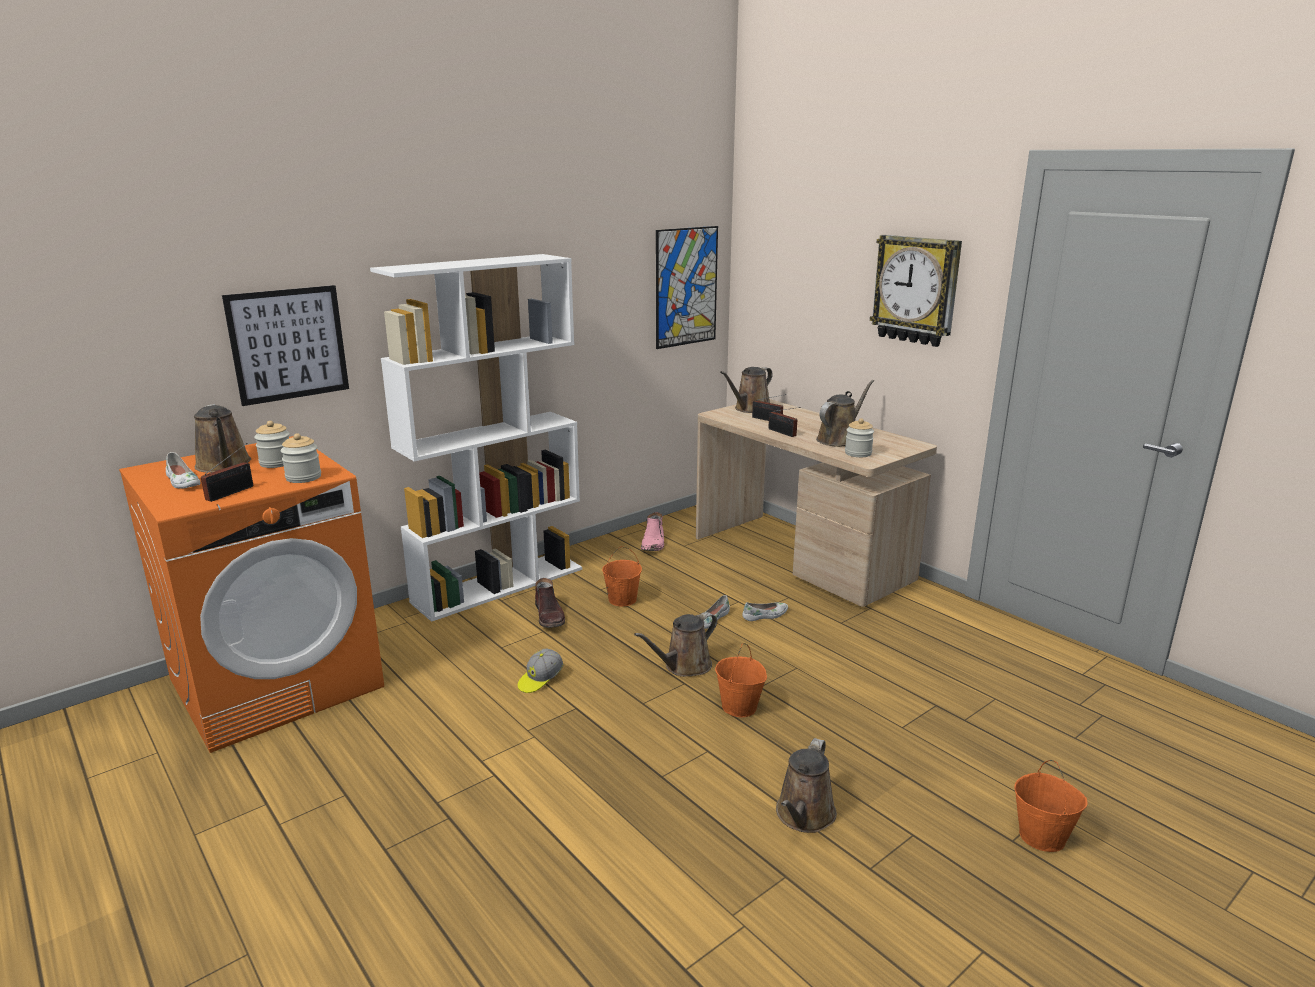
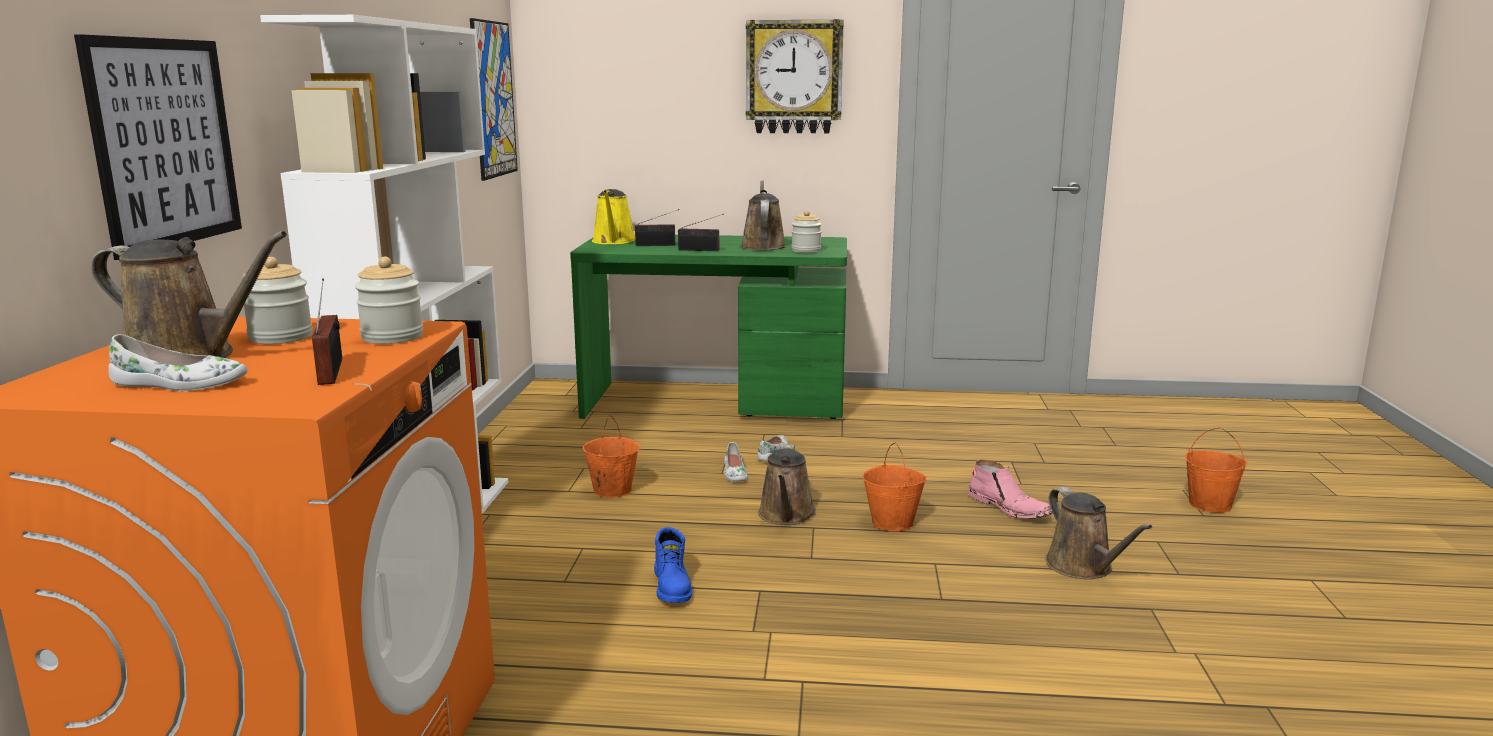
camera: 45 degrees left, 5 degrees down
(540, 680) = (673, 587): cap -> blue boot
(550, 616) = (561, 533): brown boot -> none
(653, 543) = (543, 436): pink boot -> pink boot (1009, 508)
(750, 409) = (614, 241): brown watering can -> yellow watering can
(802, 558) = (715, 403): beige desk -> green desk

